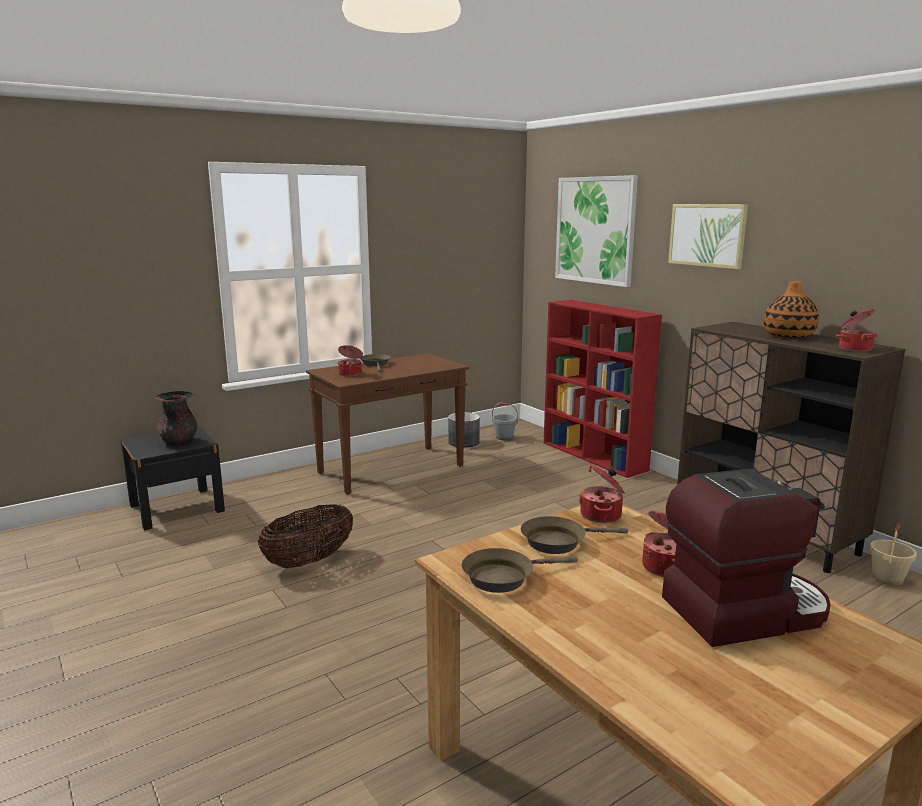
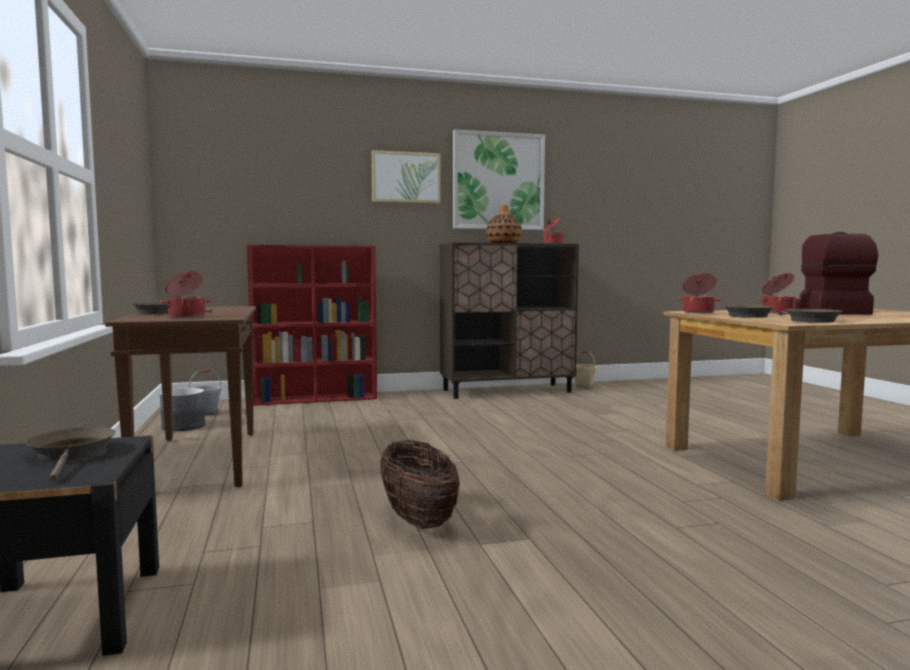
camera: 70 degrees left, 10 degrees down
(179, 442) = (72, 455): black vase -> brown frying pan
(595, 230) = (273, 173): picture -> picture (498, 181)

